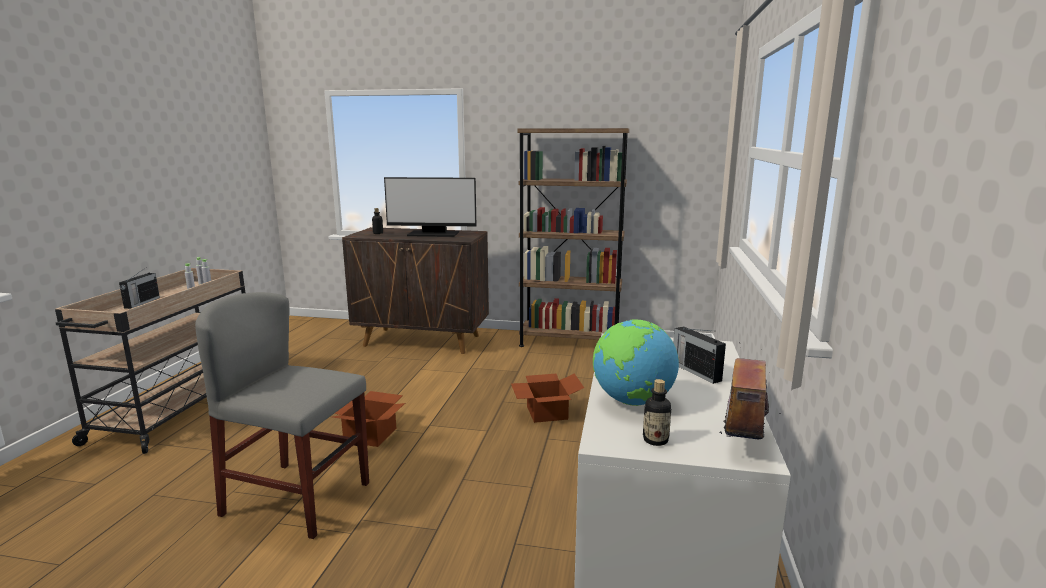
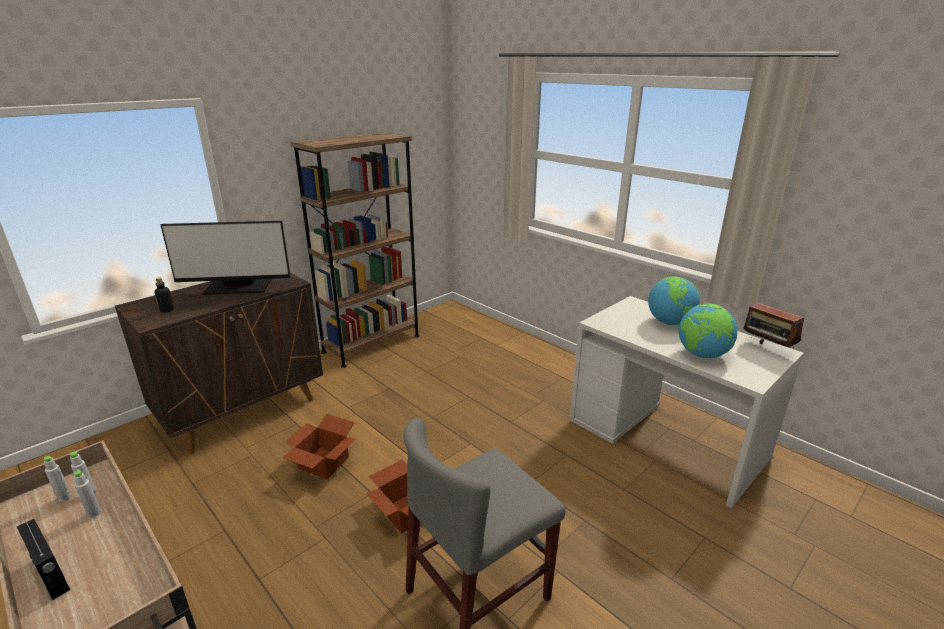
camera: 55 degrees left, 10 degrees up
(433, 234) = (238, 287): monitor -> monitor turned 45 degrees clockwise
(545, 412) = (472, 405): cardboard box -> cardboard box (322, 463)
(655, 440) = (756, 368): bottle -> none
(695, 371) = (669, 323): radio -> globe

